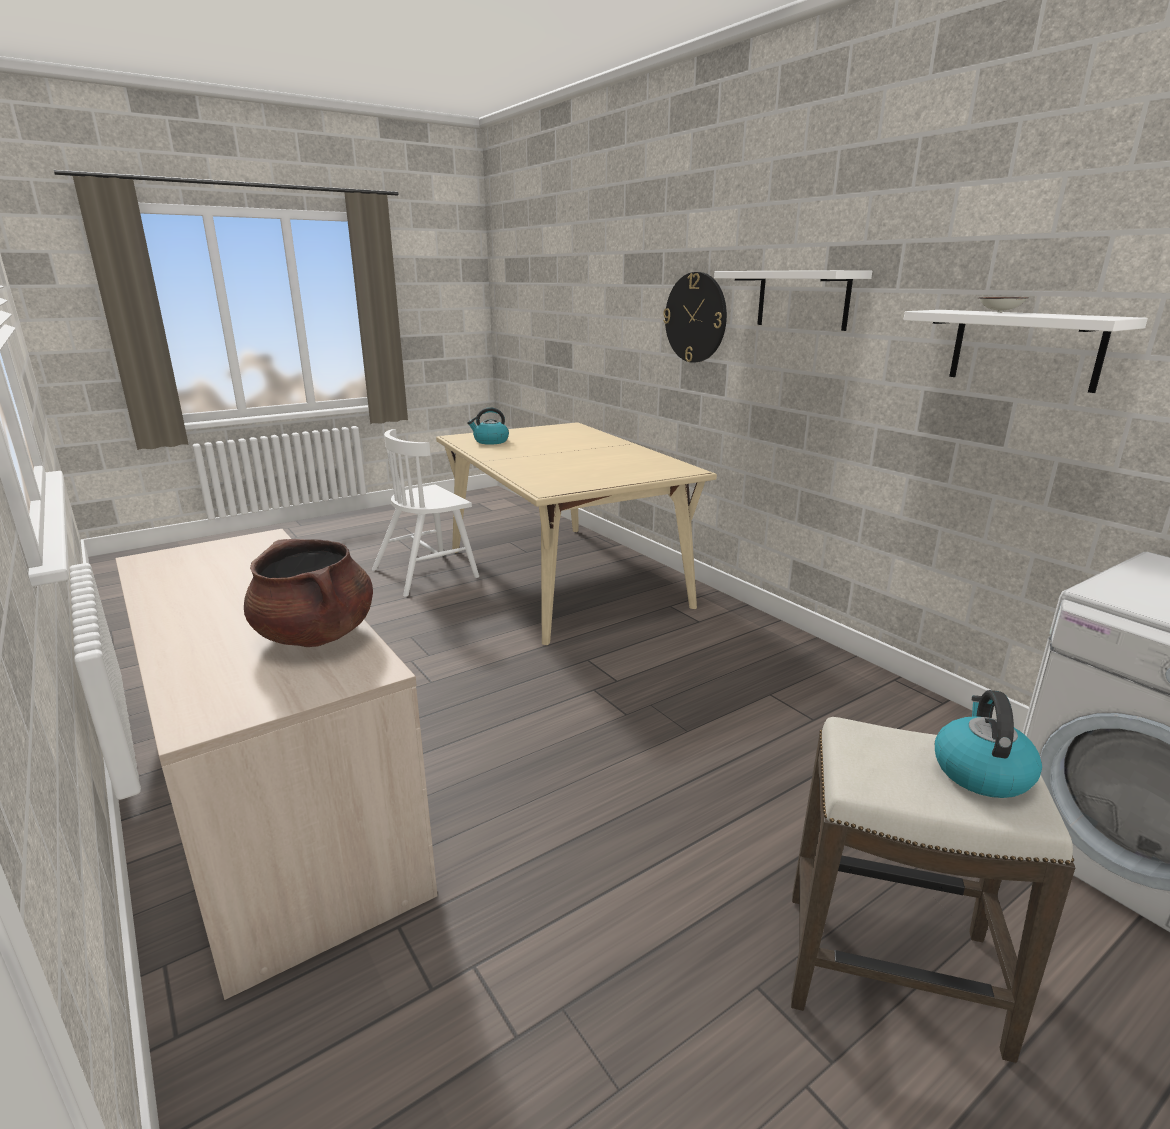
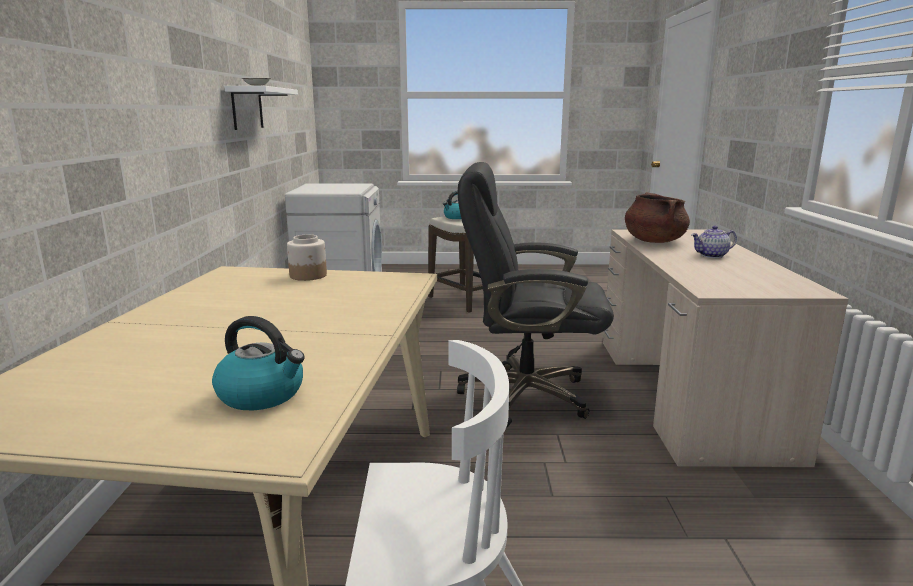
camera: 145 degrees left, 5 degrees down
(224, 608) = (712, 256): none -> teapot
(489, 715) = (528, 396): none -> black office chair
(623, 477) = (308, 276): none -> jar
(695, 318) = (76, 97): wall clock -> none
(802, 299) = (167, 75): white shelf -> none

